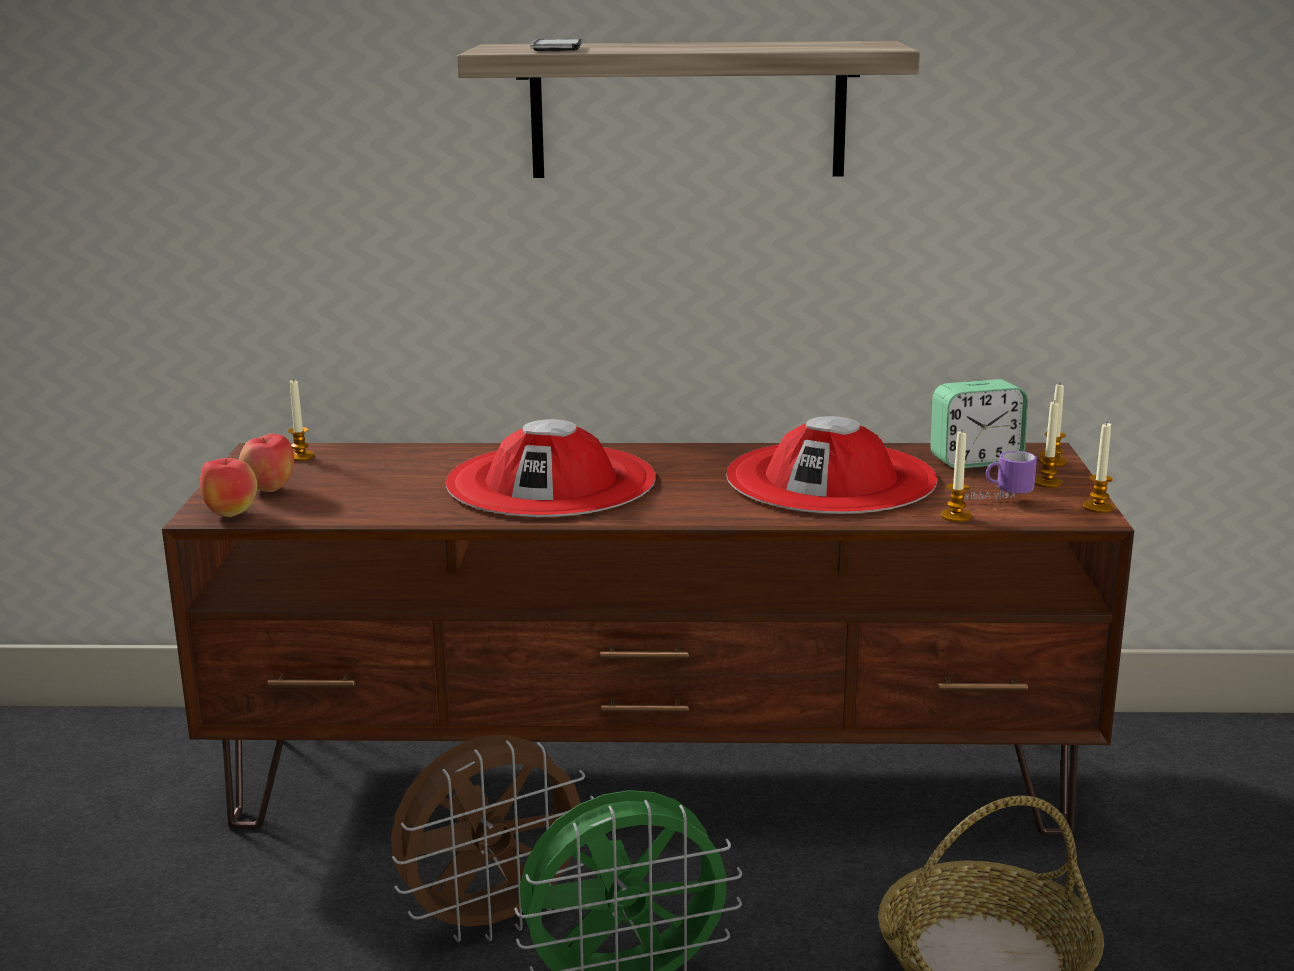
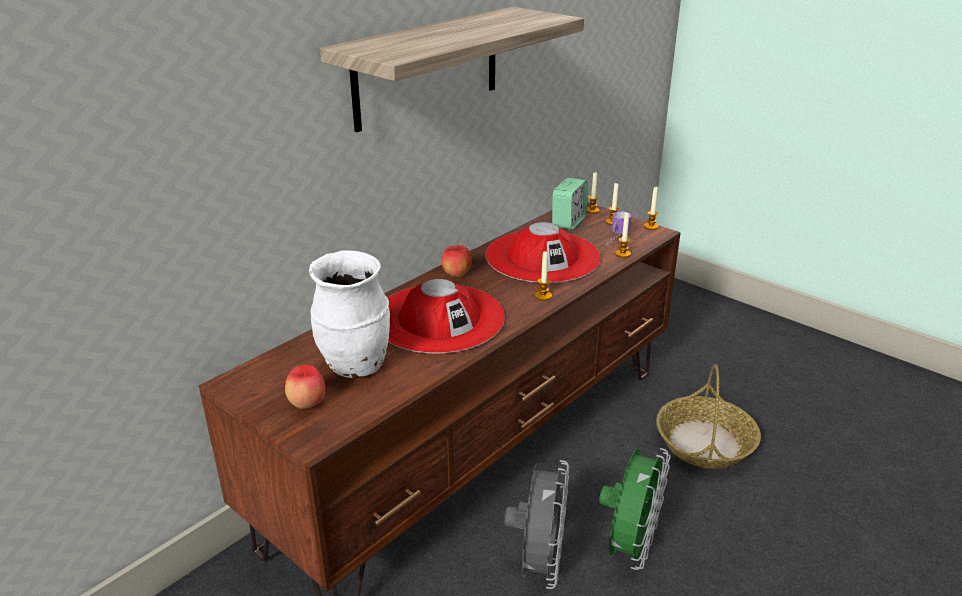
camera: 50 degrees left, 10 degrees up
(230, 514) = (327, 432): apple -> apple (456, 275)
(300, 456) = (267, 373): candle -> candle (543, 296)
(376, 483) = (356, 366): none -> white vase
(493, 919) = (539, 564): brown fan -> grey fan
(556, 48) = (412, 46): phone -> none

